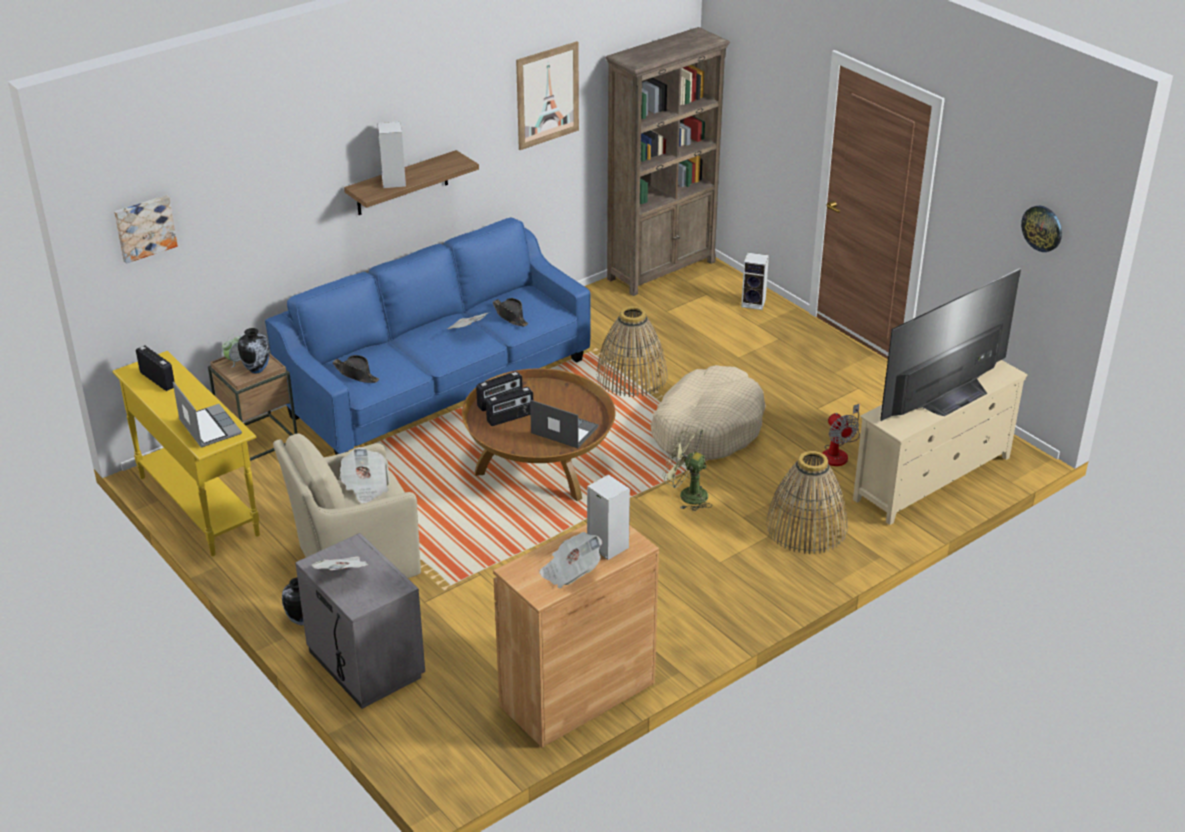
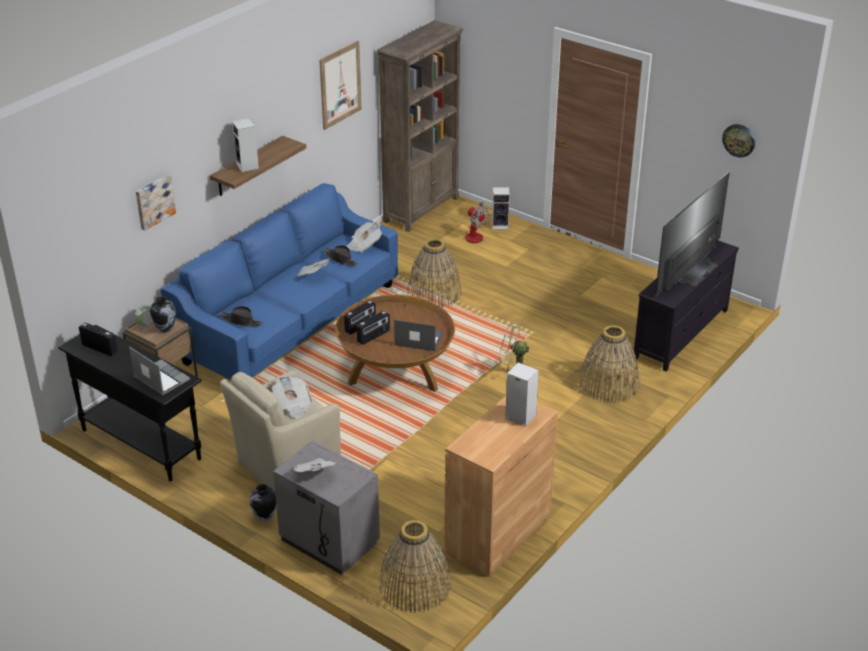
camera: 15 degrees left, 0 degrees up
(144, 227) = (75, 227): picture -> picture (154, 201)
(199, 505) = (141, 444): yellow console table -> black console table
(444, 739) = (414, 585): none -> basket
(570, 572) = (503, 440): newspaper -> newspaper (364, 245)
(707, 427) = (506, 322): beige dog bed -> none
(838, 452) = (608, 325): fan -> fan (475, 234)
(932, 479) = (681, 334): beige tv stand -> black tv stand

